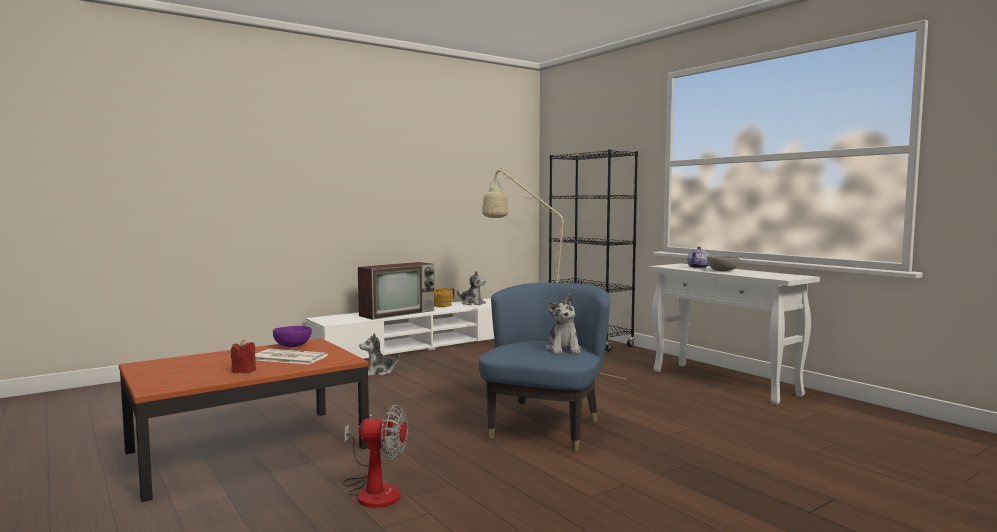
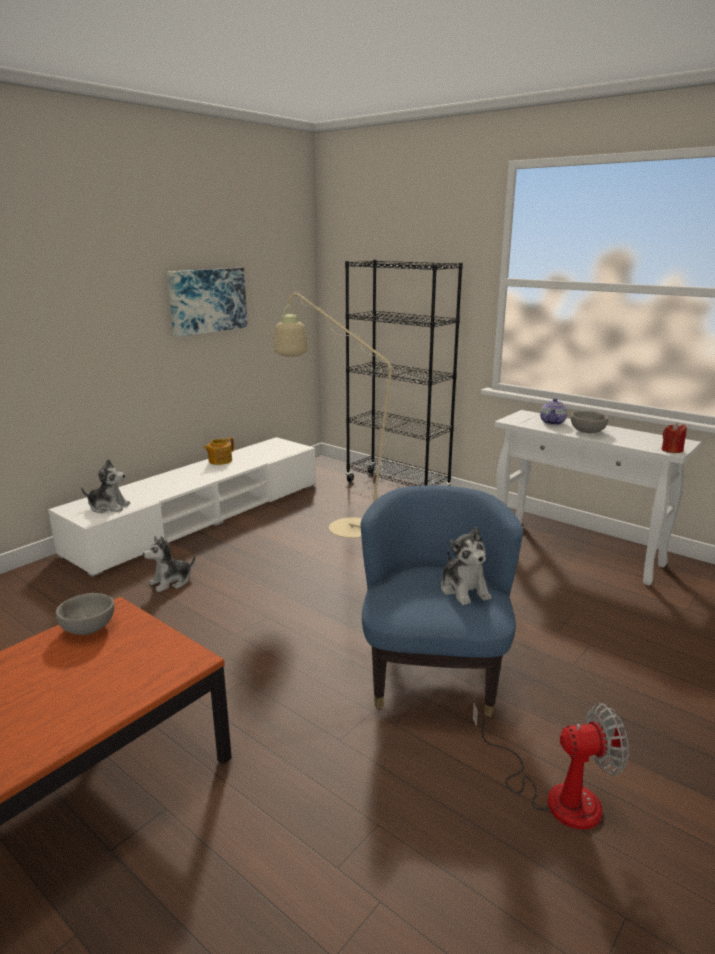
camera: 15 degrees left, 15 degrees up
(244, 371) = (47, 725): red candle -> red candle (671, 450)
(288, 358) = (99, 669): newspaper -> none
(292, 346) = (87, 629): purple bowl -> grey bowl
(373, 491) = (282, 865): fan -> fan (555, 795)
(398, 313) = (172, 484): television -> none
(443, 183) = (207, 300): none -> picture
(472, 303) = (256, 453): plush toy -> plush toy (108, 507)

